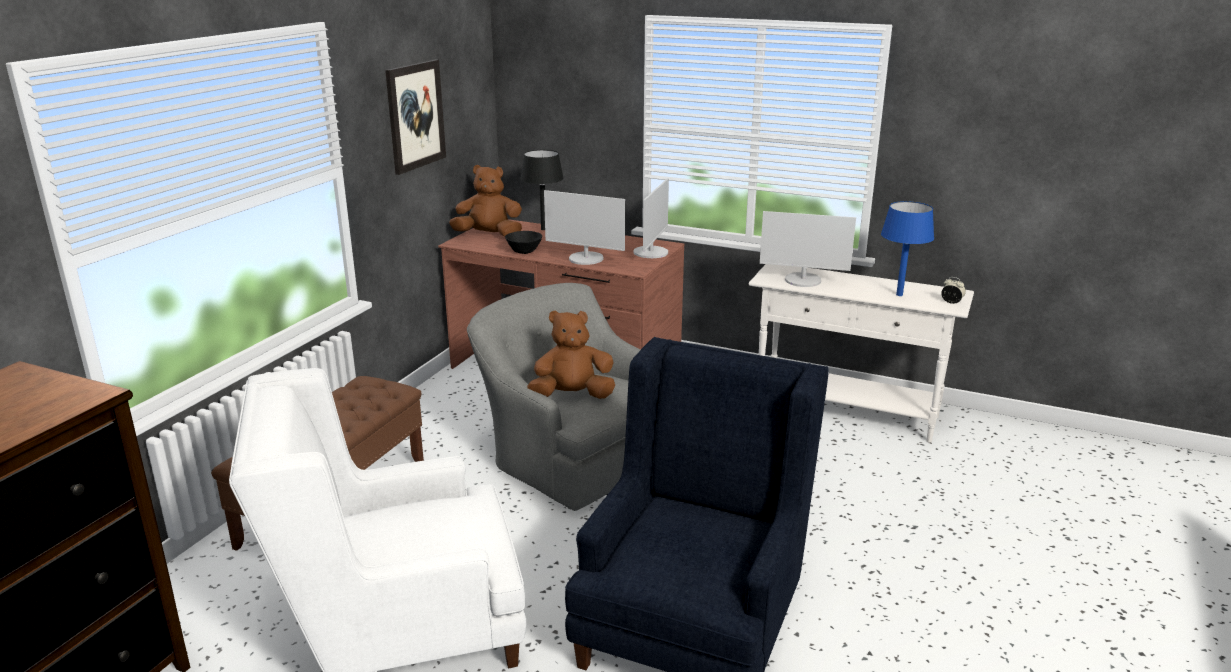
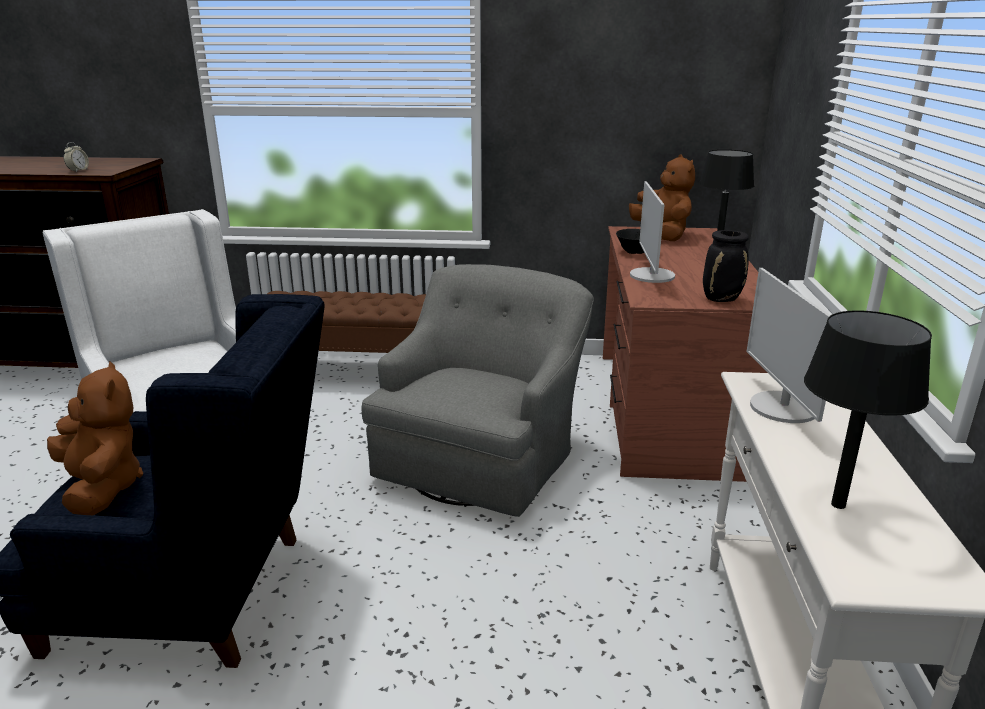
camera: 70 degrees right, 0 degrees up
(415, 116) = (604, 81): picture -> none
(572, 396) = (444, 376): brown plush toy -> brown plush toy (102, 488)
(651, 252) = (722, 299): monitor -> black vase
(899, 295) = (838, 504): blue table lamp -> black table lamp
(951, 302) = (882, 575): alarm clock -> alarm clock (78, 170)

